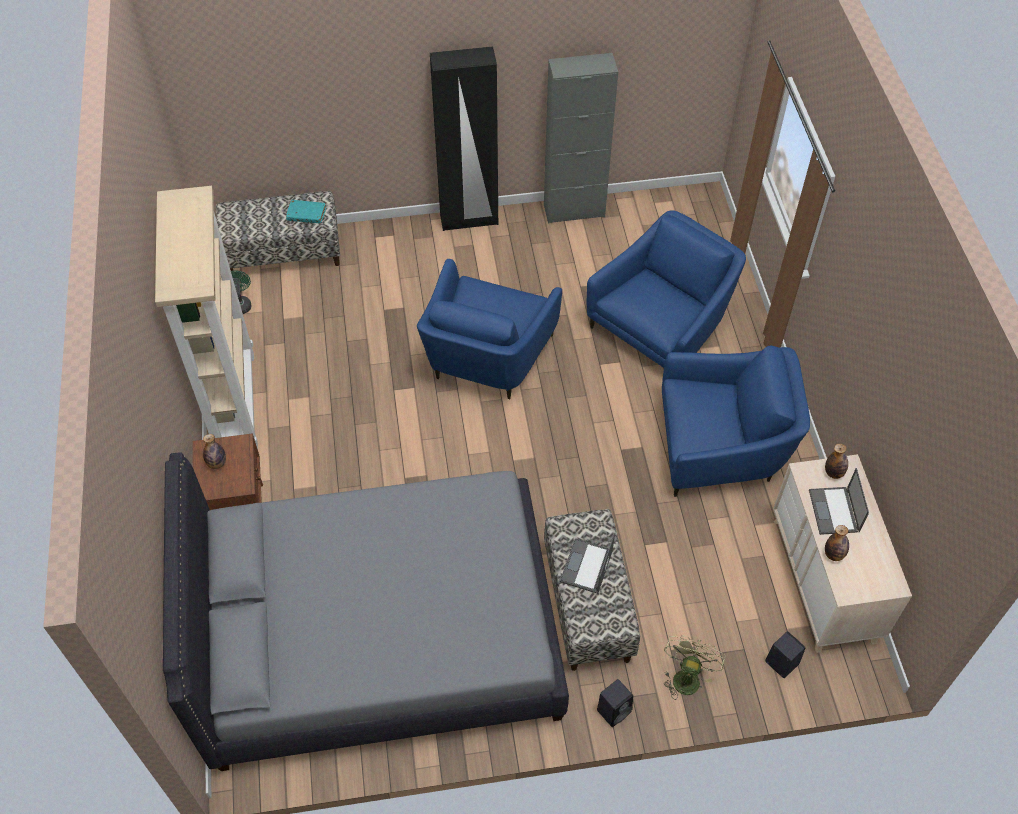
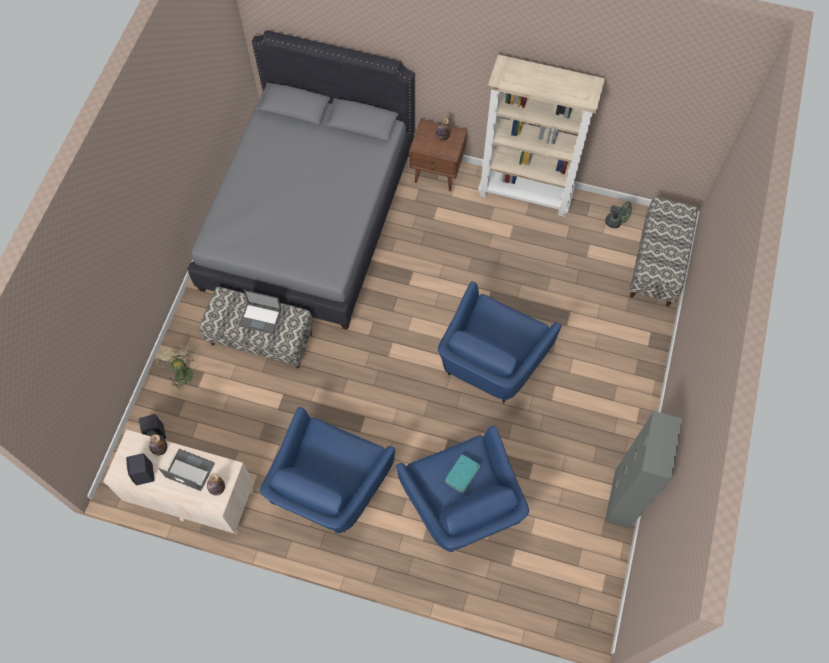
camera: 115 degrees right, 10 degrees up
(306, 215) = (660, 261): turquoise book -> turquoise book (462, 474)
(469, 220) = (643, 409): black wardrobe -> none
(486, 358) = (491, 362): blue armchair -> blue armchair turned 105 degrees counterclockwise
(586, 567) = (261, 317): laptop -> laptop turned 150 degrees clockwise
(614, 710) = (187, 321): black speaker -> black speaker (144, 474)
(686, 676) = (182, 372): green fan -> green fan turned 150 degrees counterclockwise

